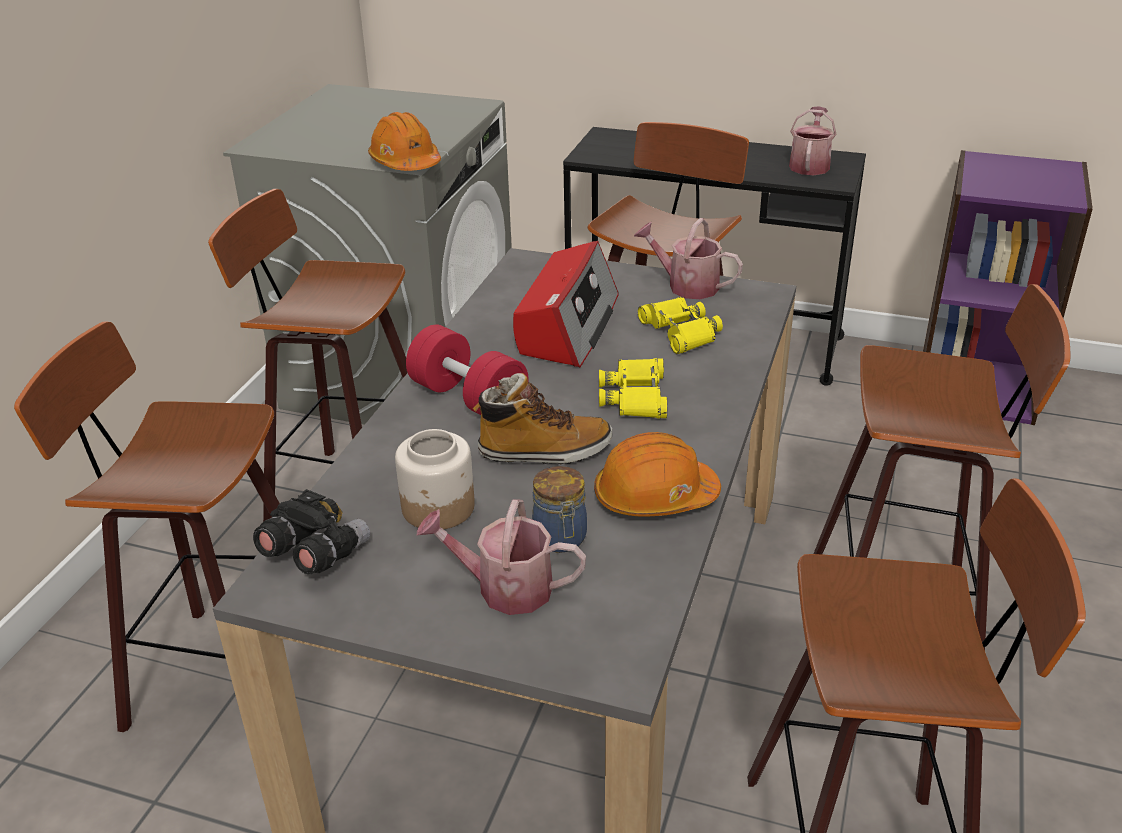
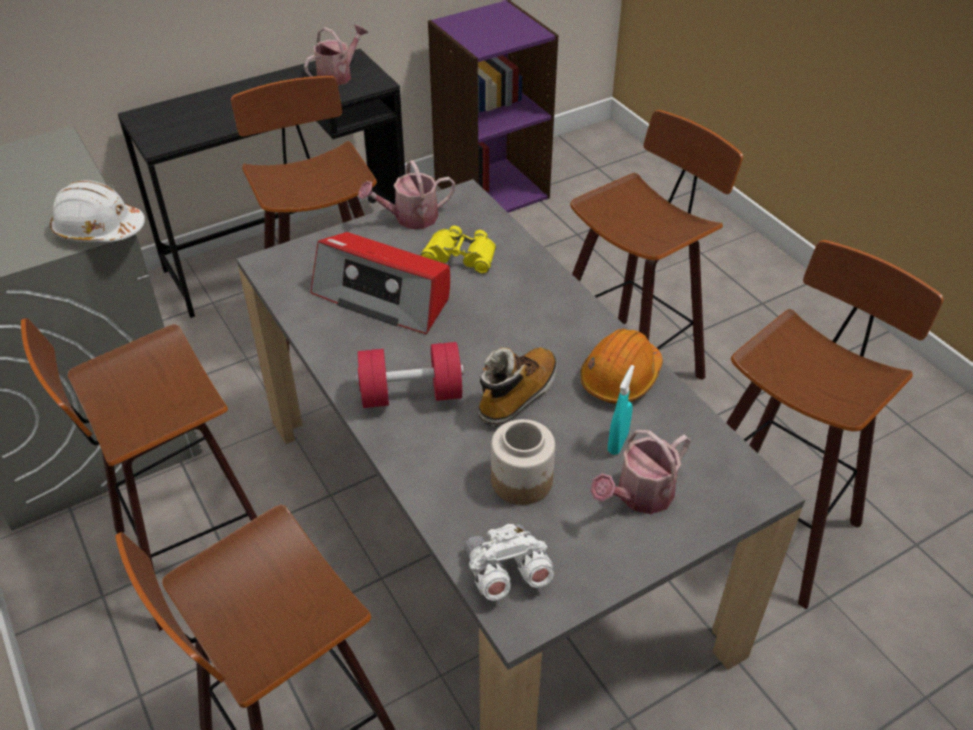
camera: 50 degrees left, 10 degrees up
(315, 555) = (506, 573): black binoculars -> white binoculars
(405, 162) = (99, 229): orange hard hat -> white hard hat
(560, 539) = (617, 443): jar -> turquoise spray bottle
(567, 325) = (383, 296): radio -> radio turned 150 degrees clockwise
(635, 396) = (507, 319): yellow binoculars -> none
(810, 165) = (338, 75): watering can -> watering can turned 75 degrees clockwise

